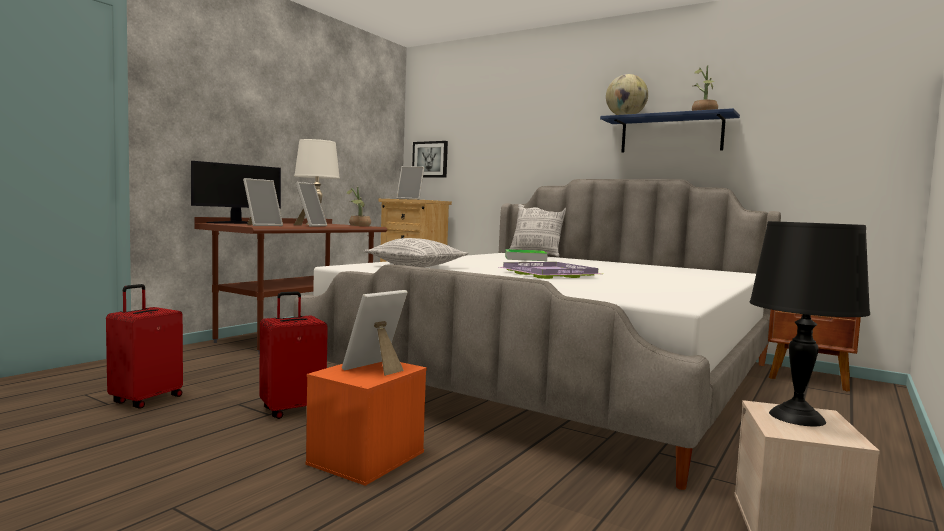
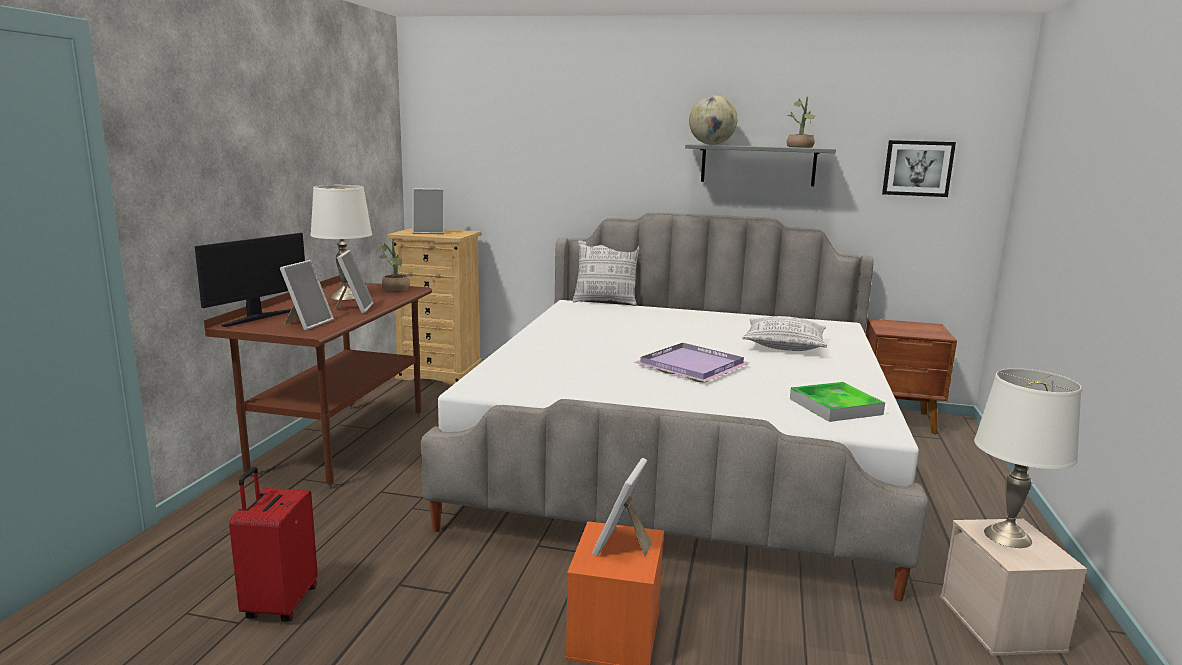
camera: 20 degrees left, 10 degrees up
(293, 410) = (470, 579): red suitcase -> none
(416, 266) = (542, 371): pillow -> pillow (784, 346)
(430, 159) = (444, 175): picture -> picture (917, 168)
(525, 258) = (610, 318): tray -> tray (835, 406)
(671, 134) = (758, 165): blue shelf -> grey shelf
(796, 417) = (1007, 536): black table lamp -> white table lamp

